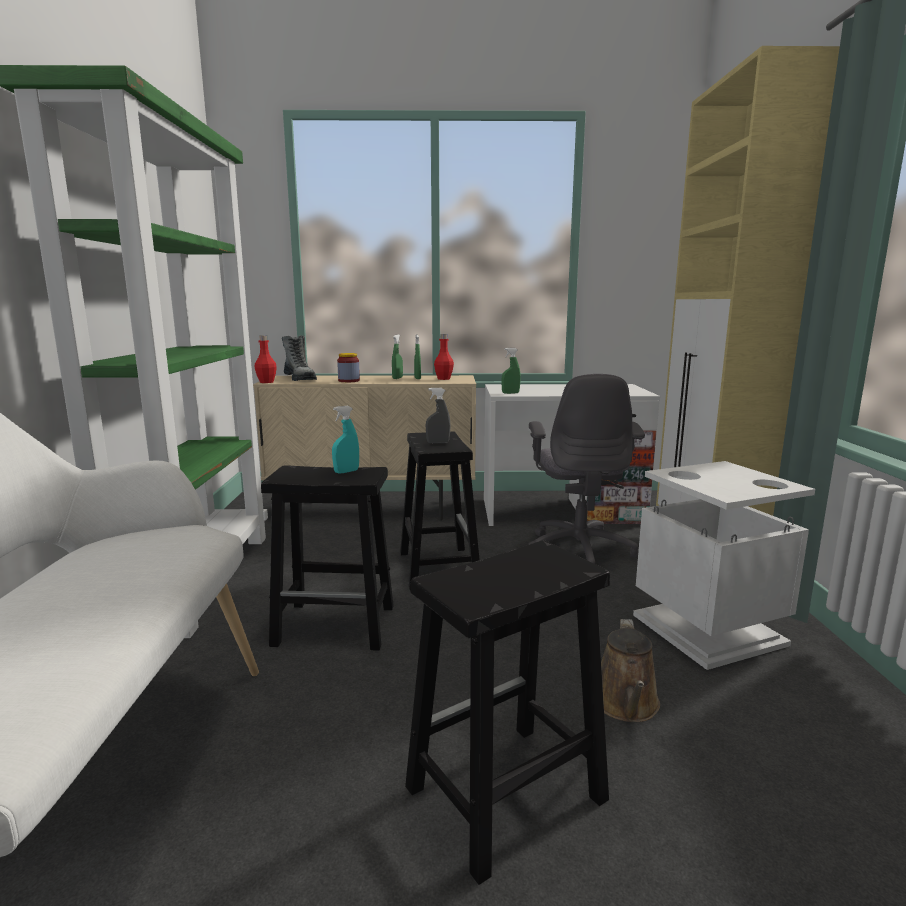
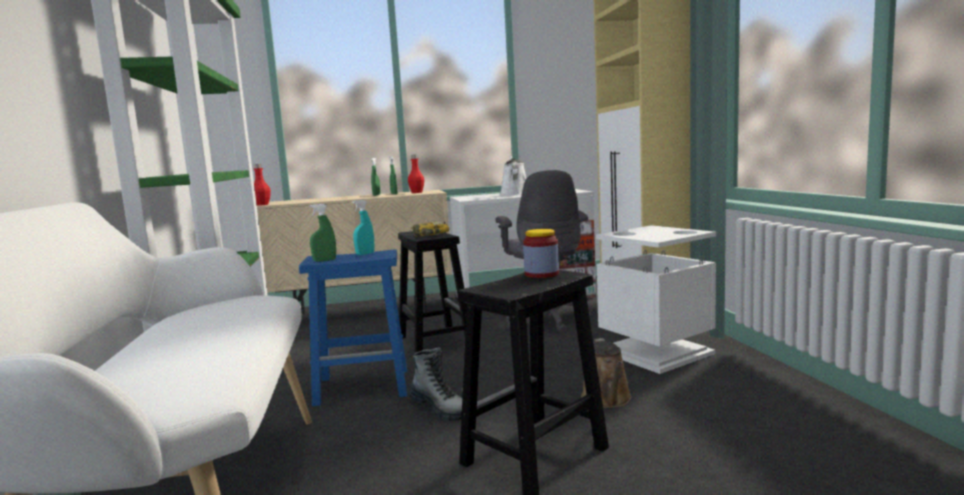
camera: 10 degrees left, 5 degrees down
(300, 379) = (290, 201): boot -> boot (440, 409)
(337, 625) = (364, 386): black stool -> blue stool
(349, 381) = (335, 199): jar -> jar (541, 274)
(438, 443) = (428, 235): grey spray bottle -> power drill
(510, 393) = (475, 199): green spray bottle -> green spray bottle (324, 260)
(560, 389) = (514, 194): none -> white watering can

